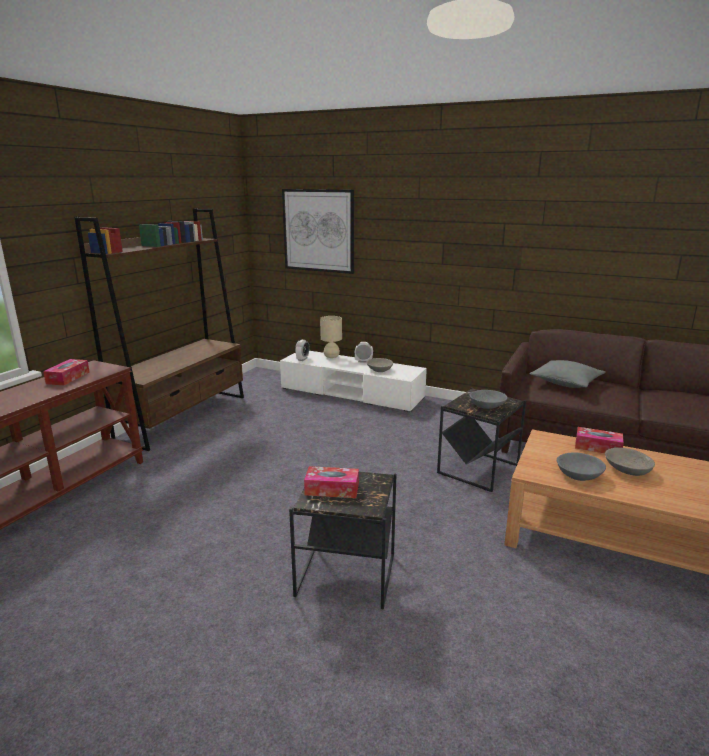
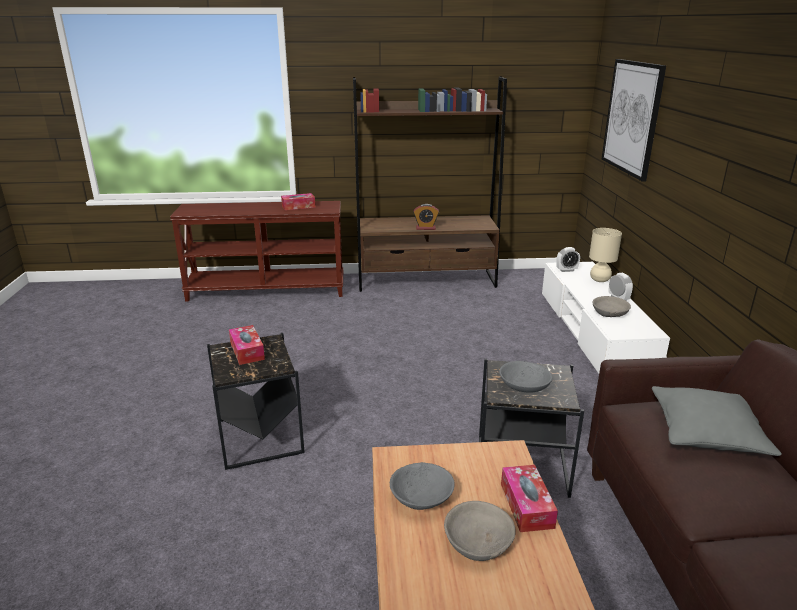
camera: 60 degrees right, 5 degrees up
(187, 361) = (425, 228): none -> alarm clock

